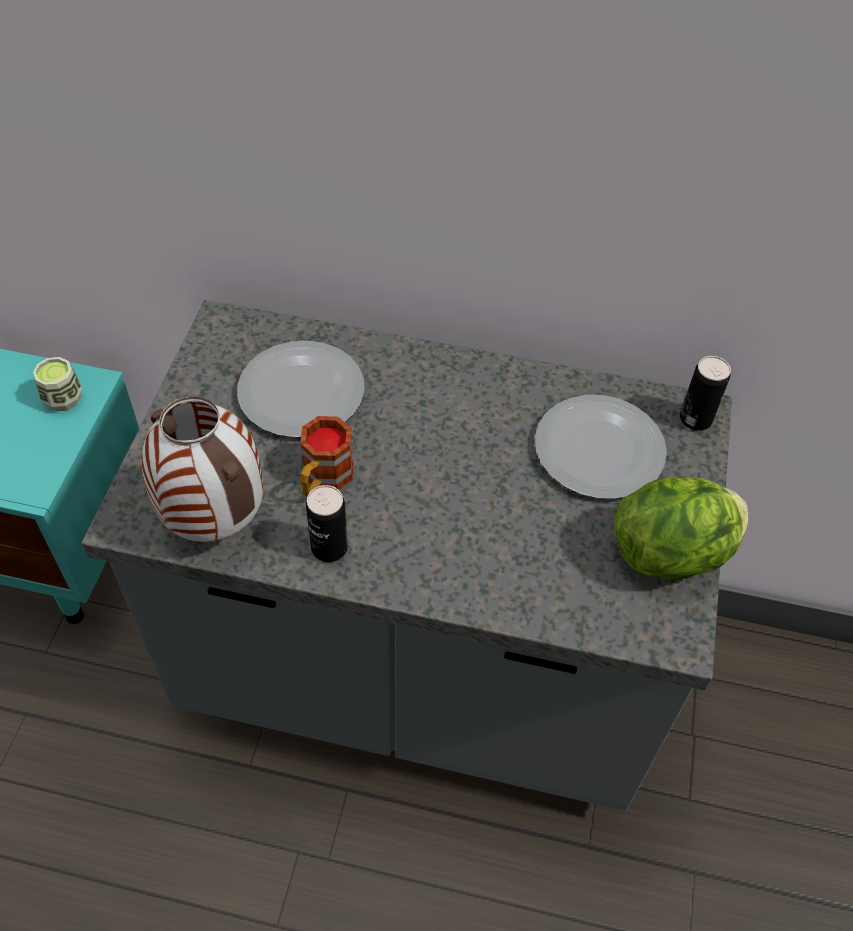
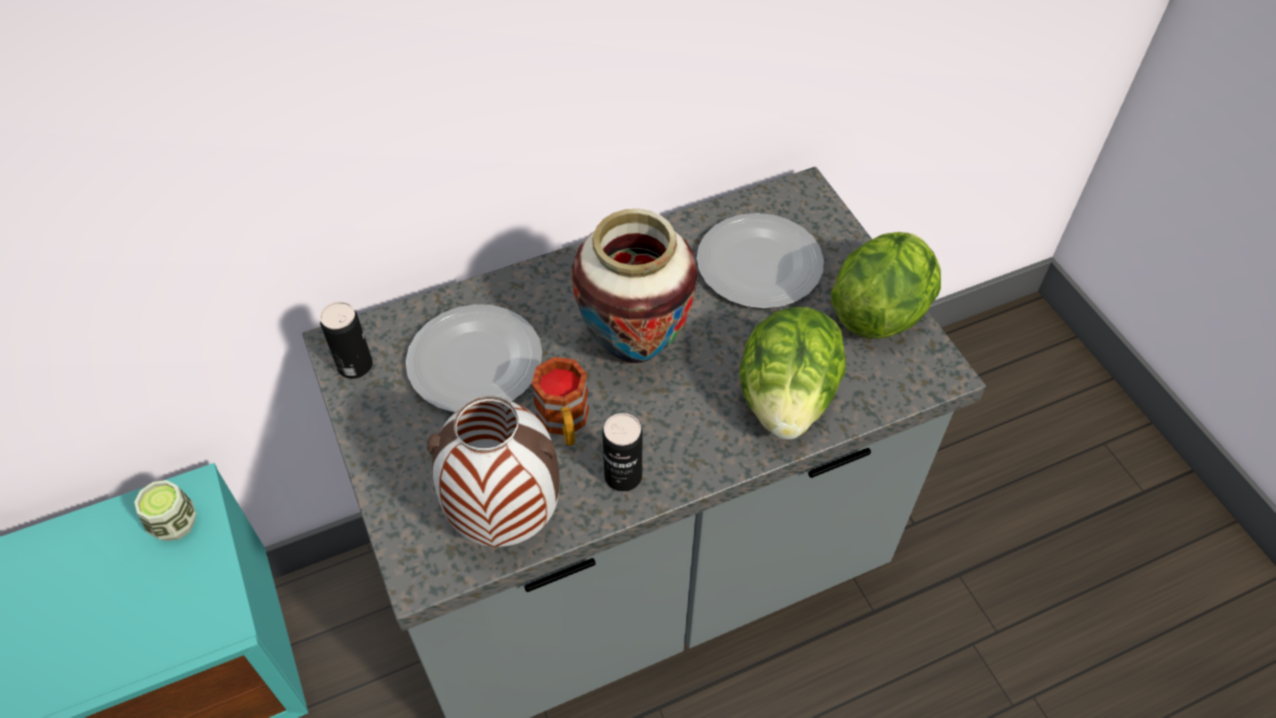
camera: 35 degrees left, 0 degrees up
(430, 455) = (634, 348): none -> vase
(516, 574) = (786, 399): none -> lettuce
(695, 419) = (806, 198): can -> can (355, 365)

